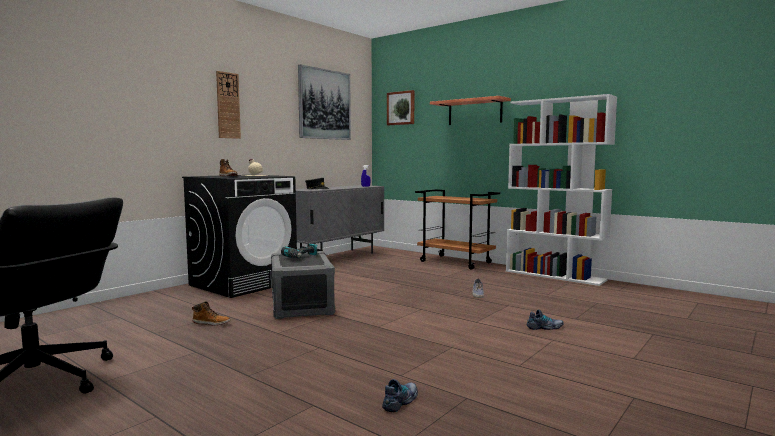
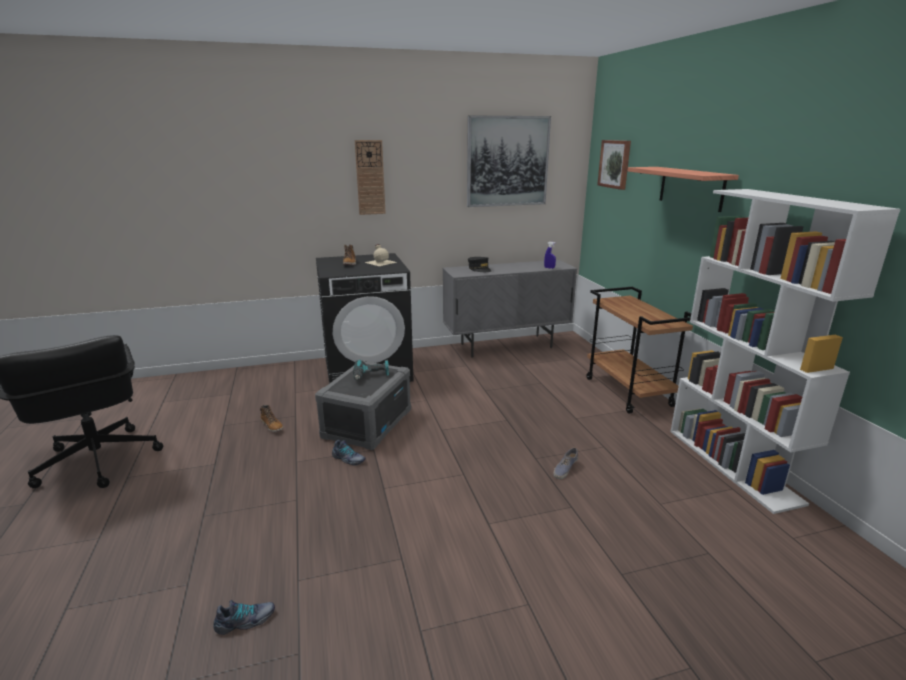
camera: 35 degrees right, 15 degrees up
(545, 327) = (553, 574): shoe -> shoe (348, 459)

